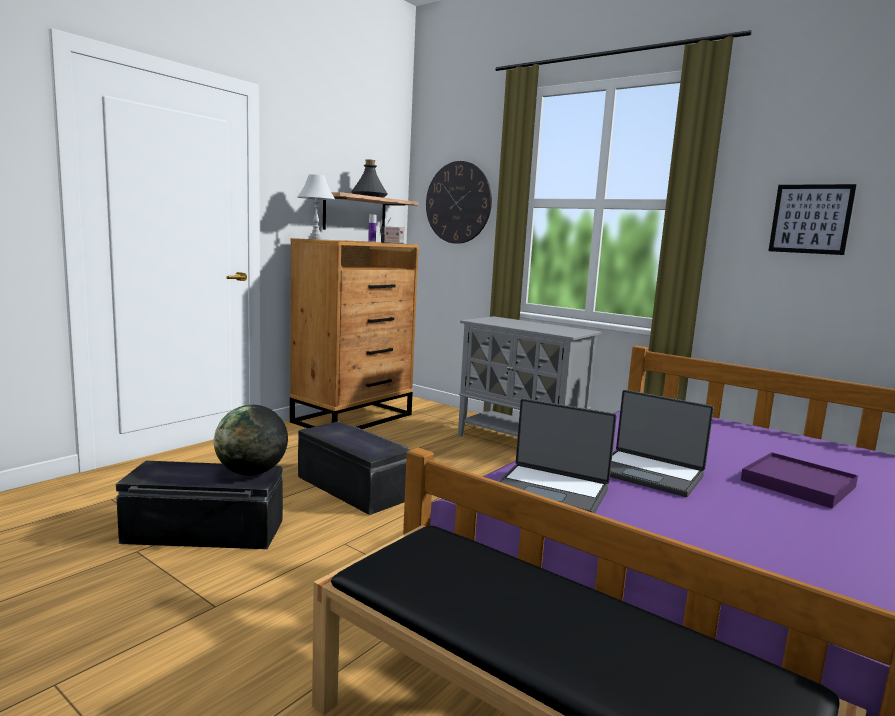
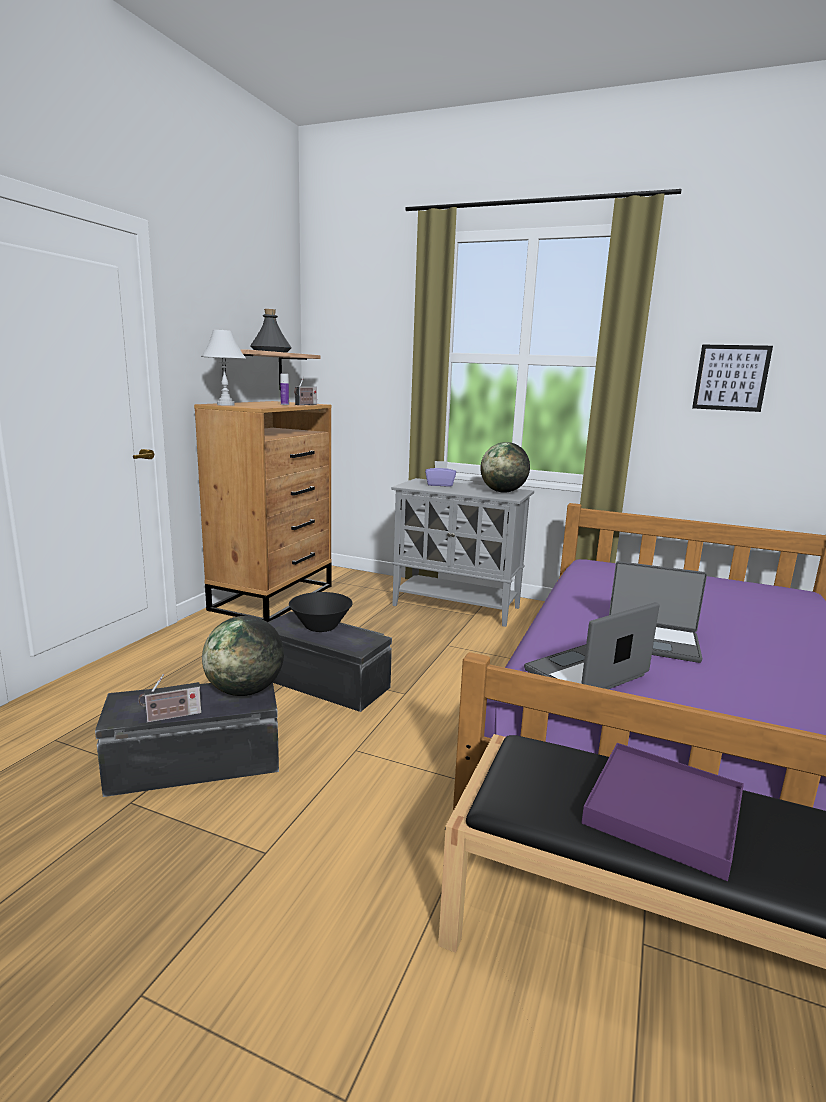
camera: 15 degrees left, 5 degrees up
(179, 482) = (171, 716): none -> radio
(354, 435) = (320, 627): none -> black bowl
(458, 202) = (363, 355): wall clock -> none
(509, 321) = (439, 485): none -> purple tissue box
(551, 491) = (587, 674): laptop -> laptop turned 135 degrees clockwise
(566, 330) = (503, 492): none -> globe
(797, 483) = (769, 633): purple tray -> purple tray (663, 811)

